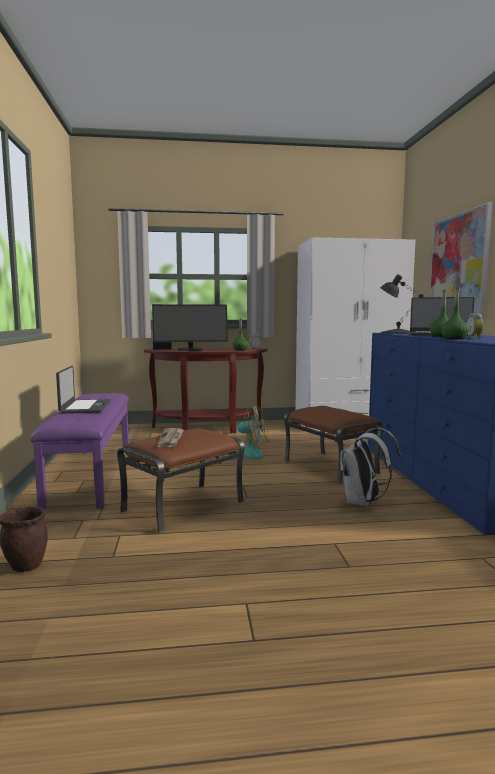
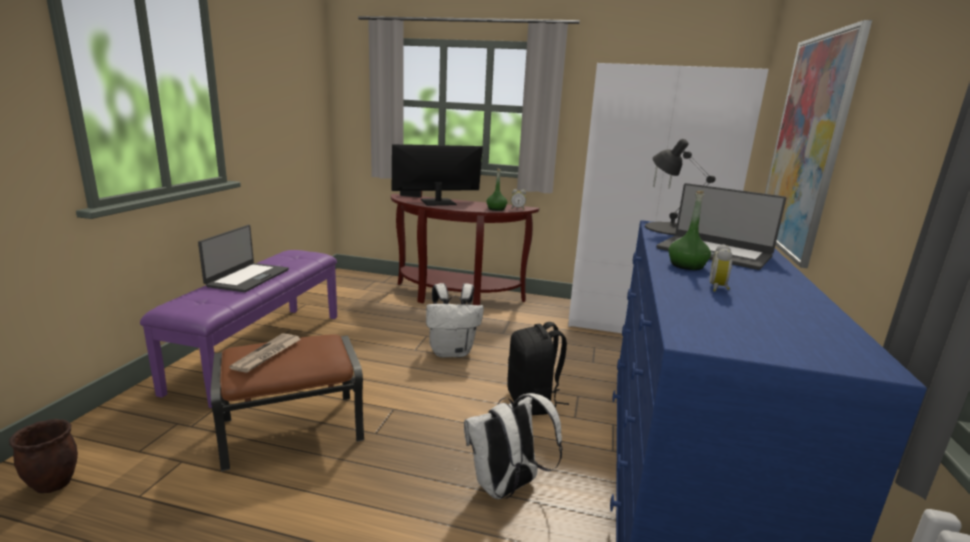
camera: 20 degrees right, 10 degrees up
(190, 350) = (438, 202): monitor -> monitor turned 150 degrees clockwise
(245, 454) = (452, 352): fan -> white backpack
(331, 467) = (533, 402): brown ottoman -> black backpack
(454, 338) = (675, 285): green bottle -> none

